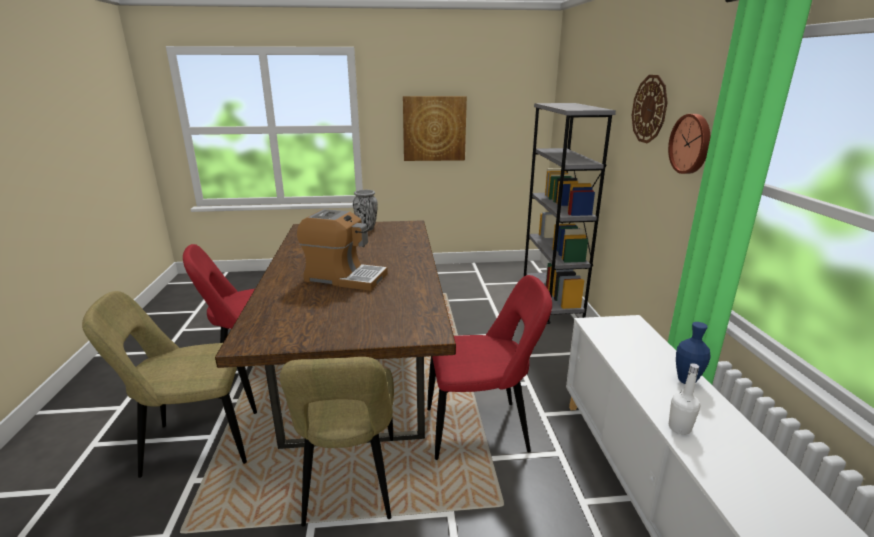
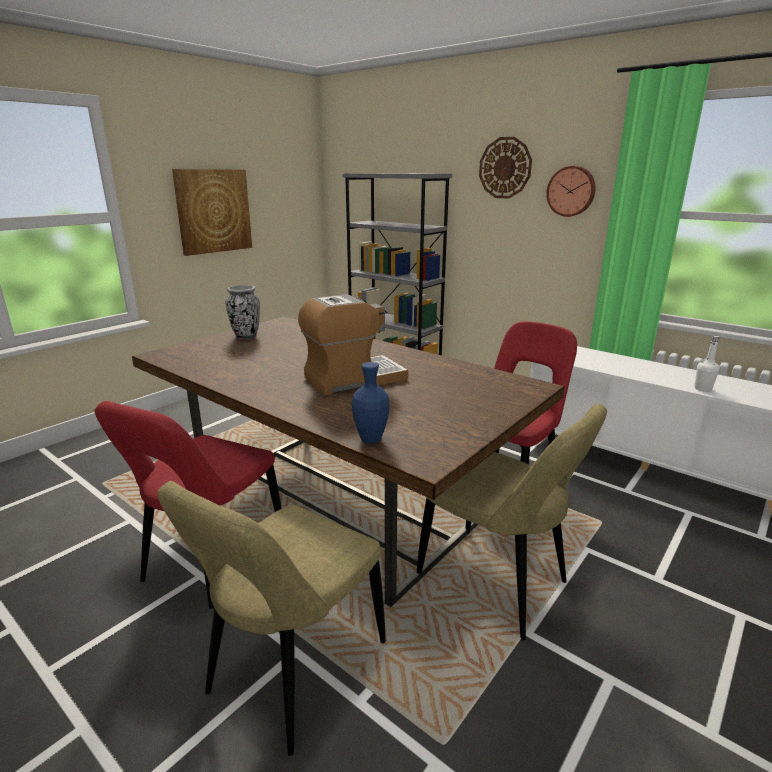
camera: 45 degrees left, 0 degrees up
(686, 381) = (654, 366): blue vase -> blue vase (371, 439)

